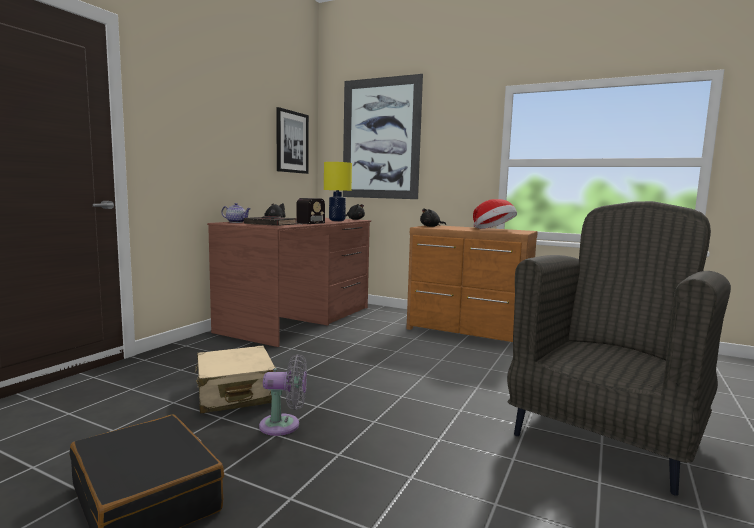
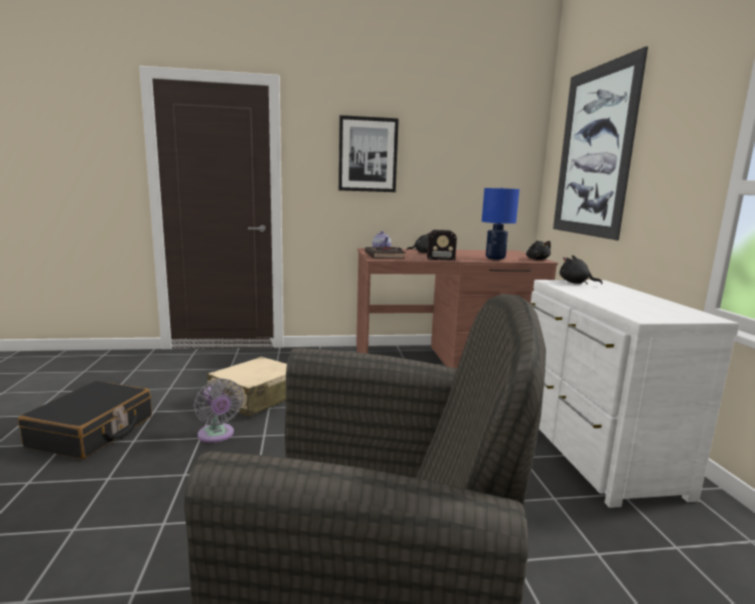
camera: 55 degrees right, 5 degrees up
(292, 142) = (493, 163): picture -> picture (368, 154)
(337, 221) = (495, 259): yellow table lamp -> blue table lamp
(467, 332) = (591, 450): brown dresser -> white dresser
(493, 230) = (641, 305): hat -> none

